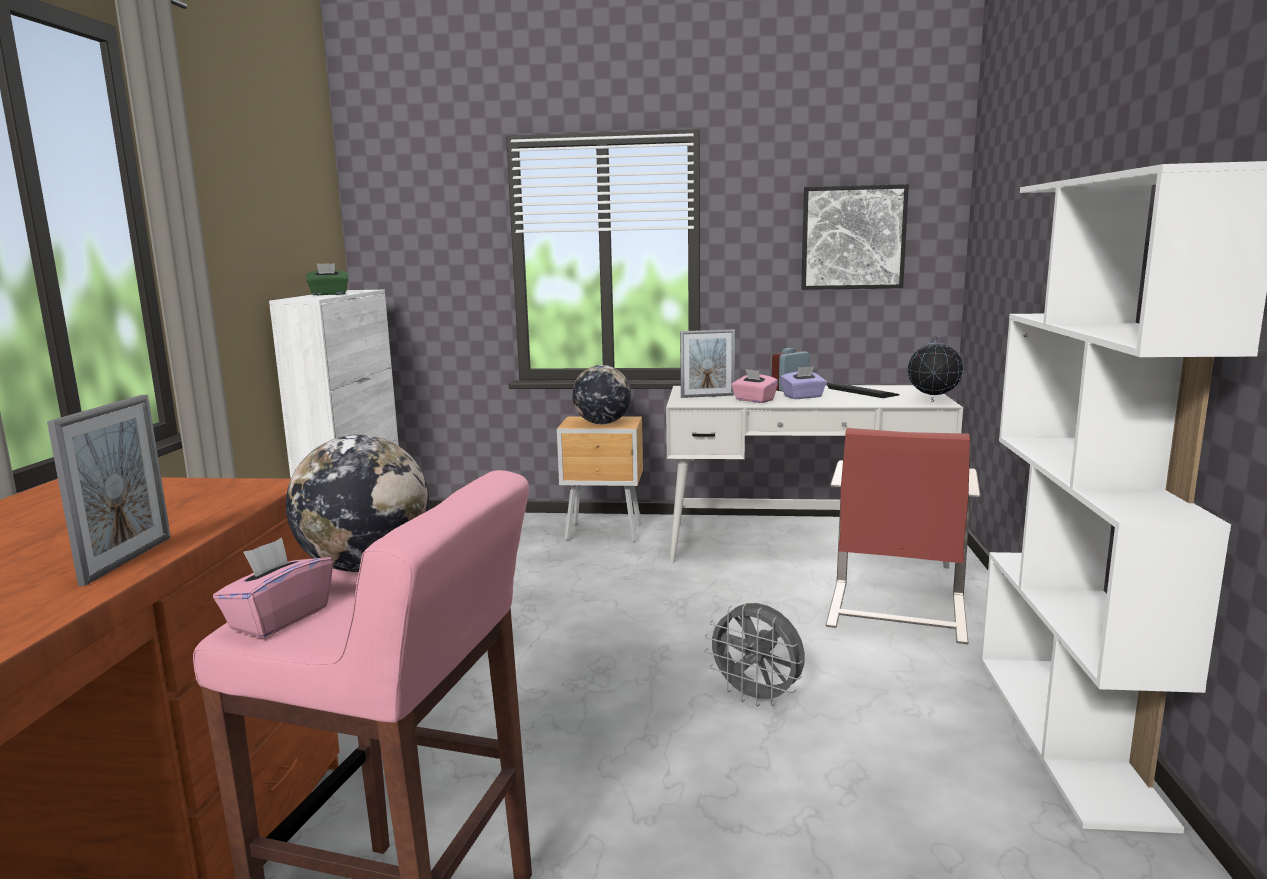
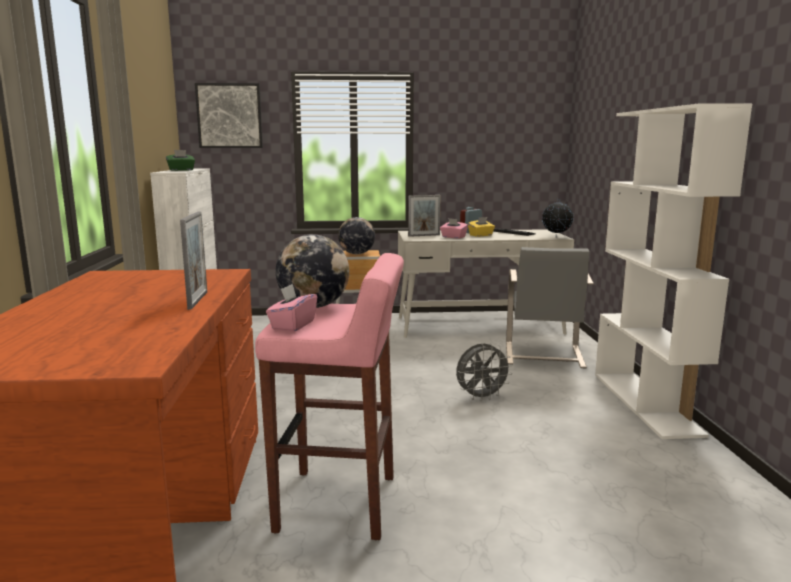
camera: 10 degrees left, 0 degrees up
(757, 697) = (481, 397): grey fan -> grey fan turned 45 degrees counterclockwise
(803, 397) = (481, 235): purple tissue box -> yellow tissue box
(853, 238) = (504, 141): picture -> picture (229, 116)
(895, 612) = (543, 356): red chair -> grey chair

